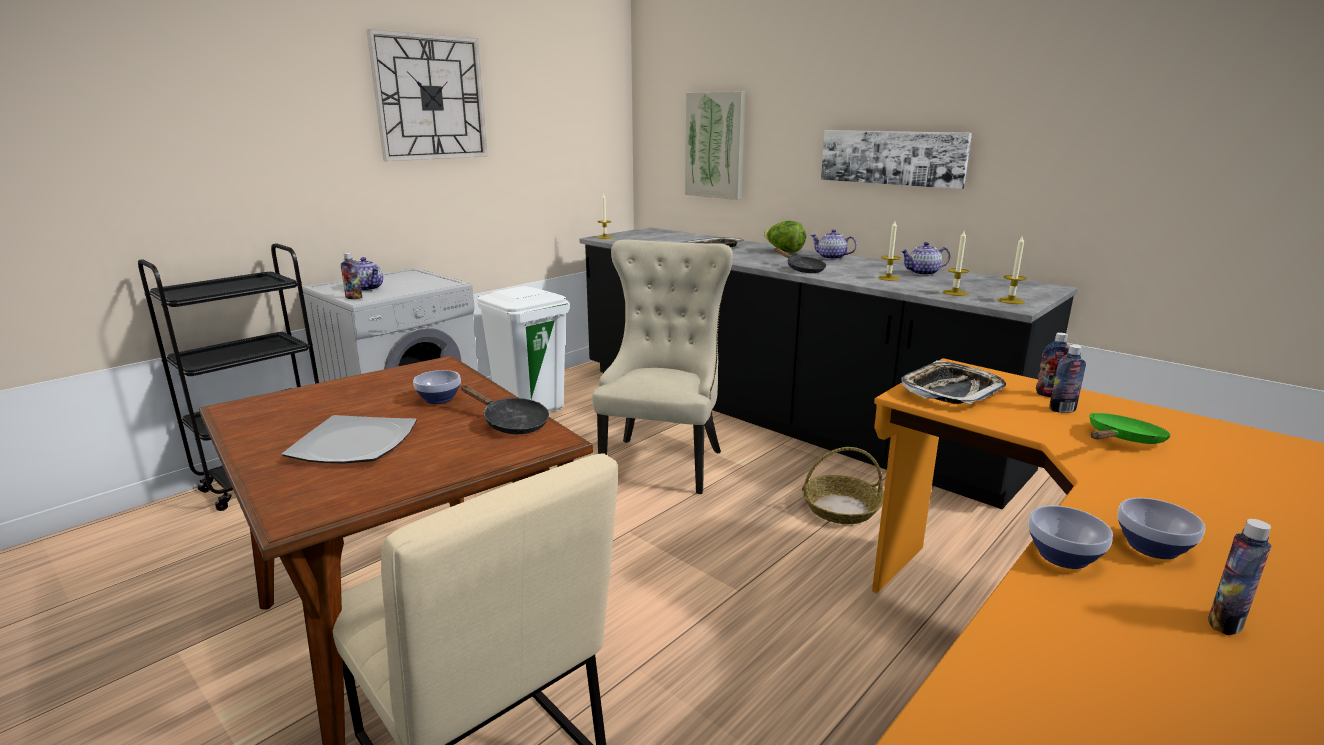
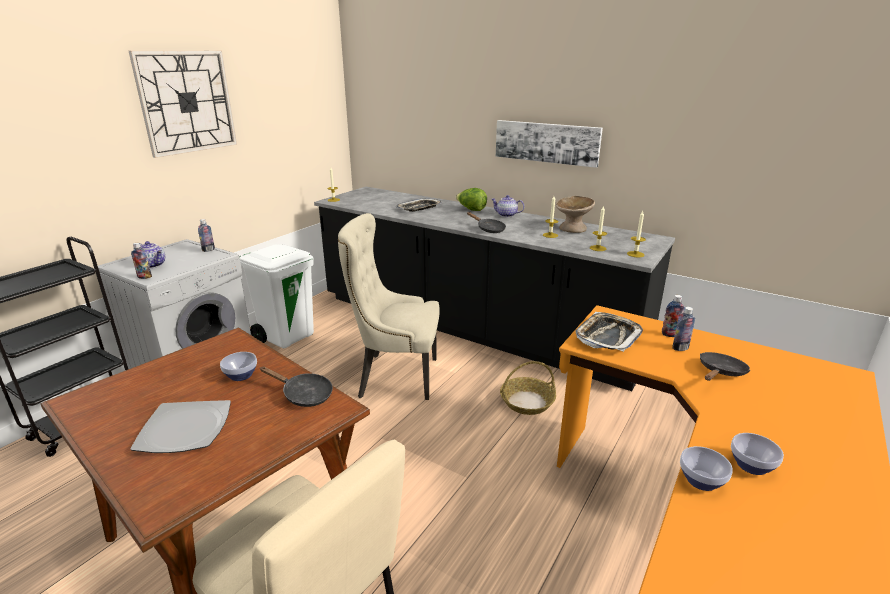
camera: 10 degrees left, 5 degrees up
(662, 463) = (396, 377): beige chair -> beige chair turned 90 degrees counterclockwise
(715, 145) = (413, 126): picture -> none
(923, 273) = (572, 229): teapot -> beige bowl
(1122, 440) = (720, 372): green frying pan -> black frying pan
(1225, 623) = (800, 523): bottle -> bottle (208, 250)

